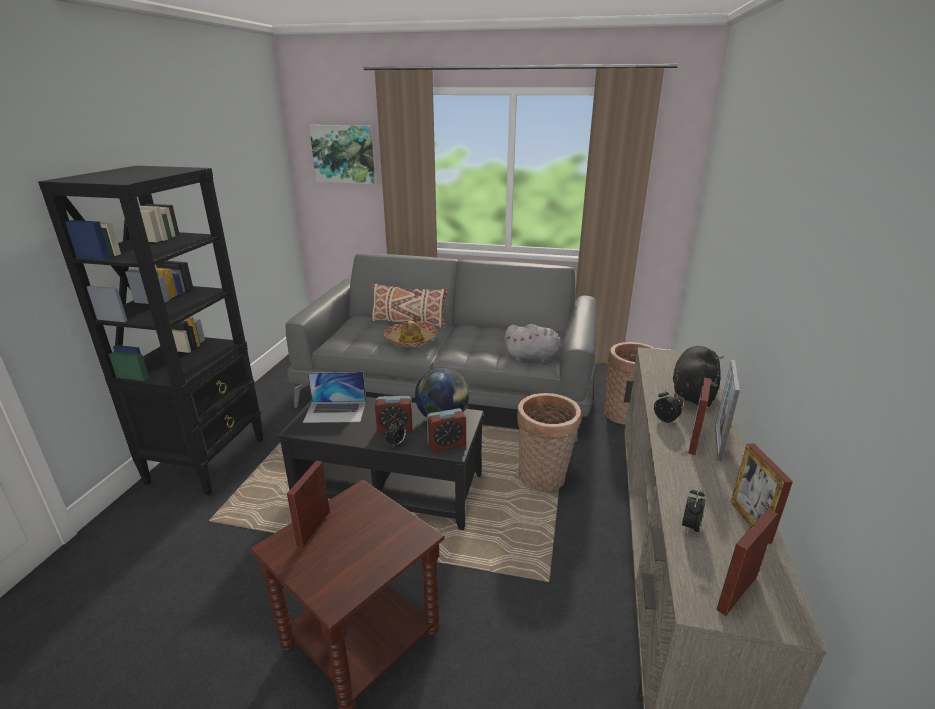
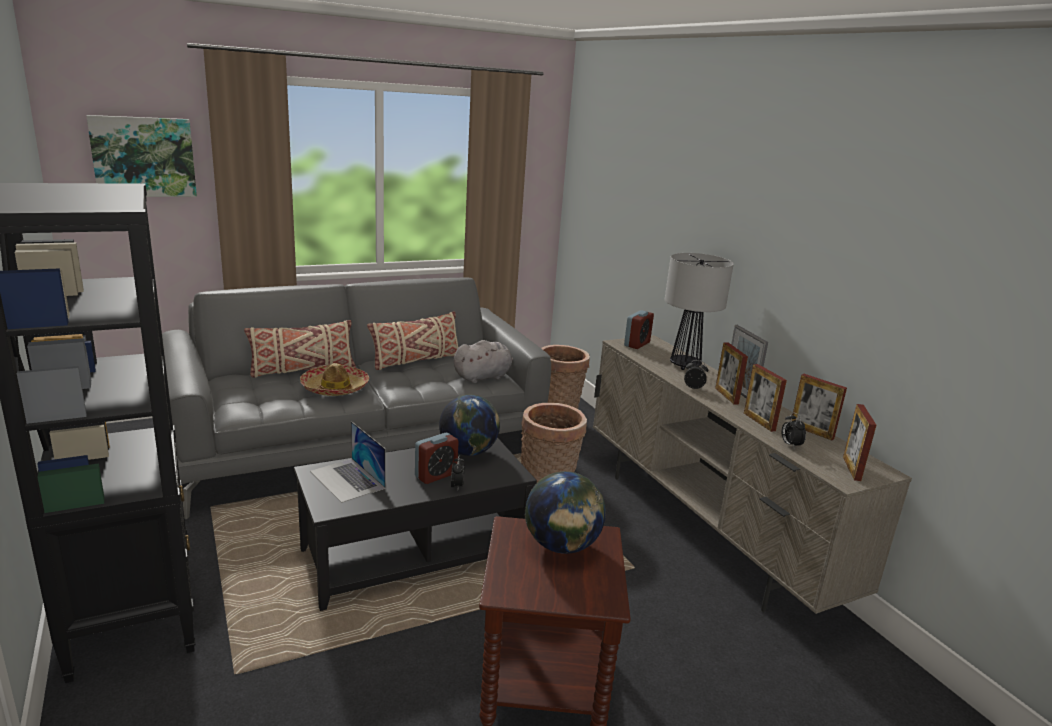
camera: 40 degrees left, 5 degrees down
(313, 528) = (512, 566): picture frame -> picture frame (759, 422)
(335, 411) = (347, 479): laptop -> laptop turned 90 degrees clockwise
(372, 529) = (561, 546): none -> globe
(446, 445) = (503, 472): alarm clock -> alarm clock (637, 344)
(496, 332) = (416, 361): none -> beige pillow
(692, 393) = (684, 365): black plush toy -> table lamp

